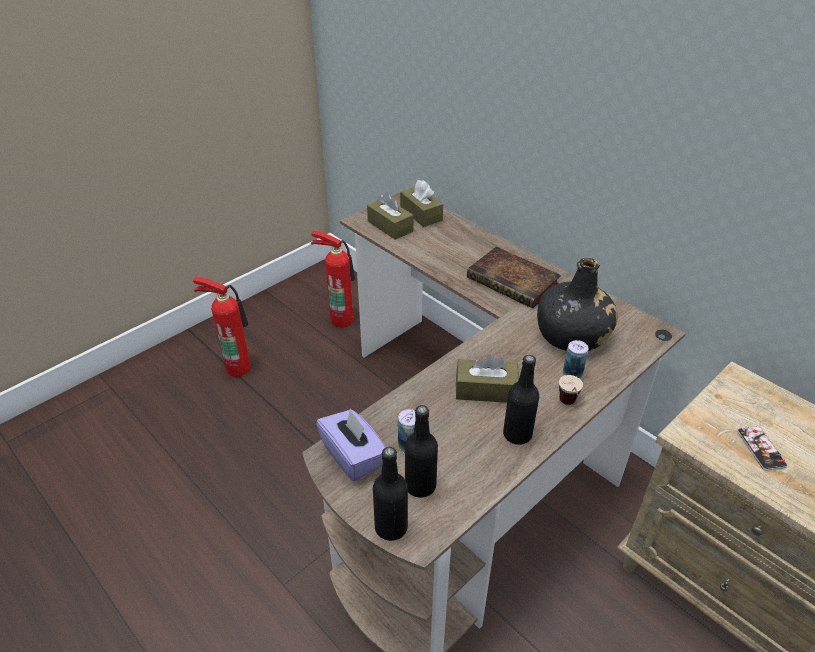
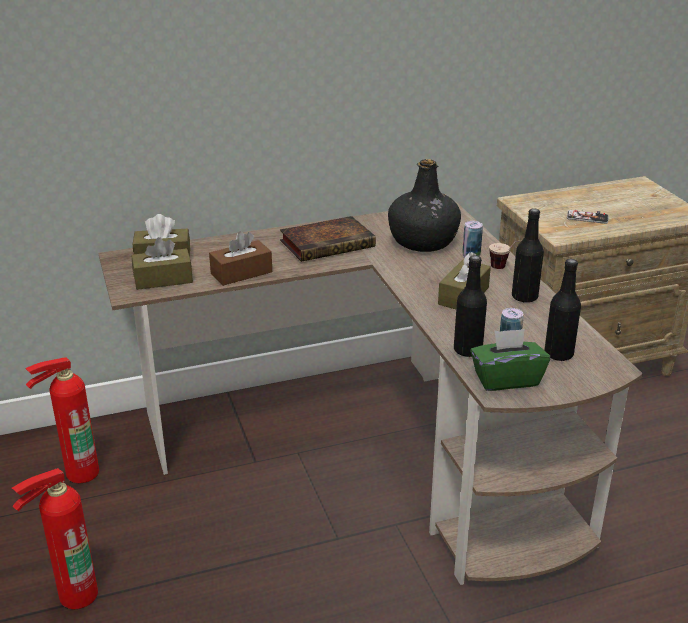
camera: 65 degrees left, 10 degrees down
(353, 456) = (506, 379): purple tissue box -> green tissue box
(391, 527) = (597, 378): black bottle -> black bottle (467, 350)
(427, 256) = (241, 273): none -> brown tissue box

